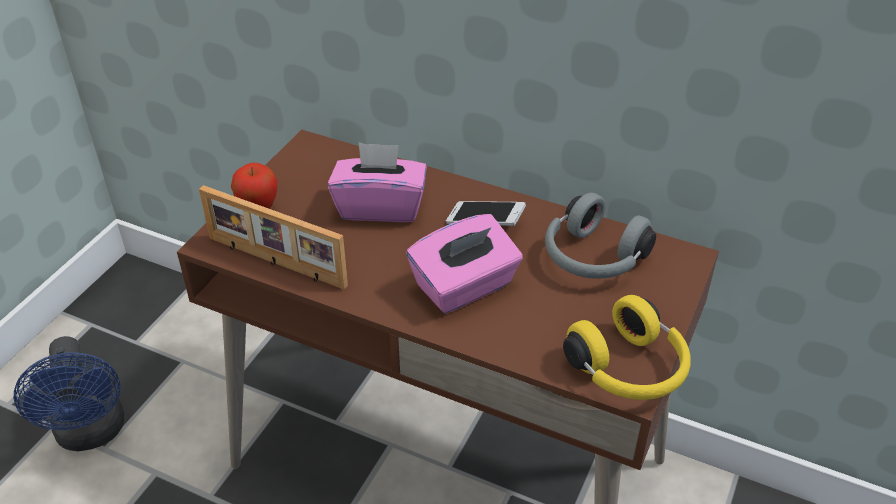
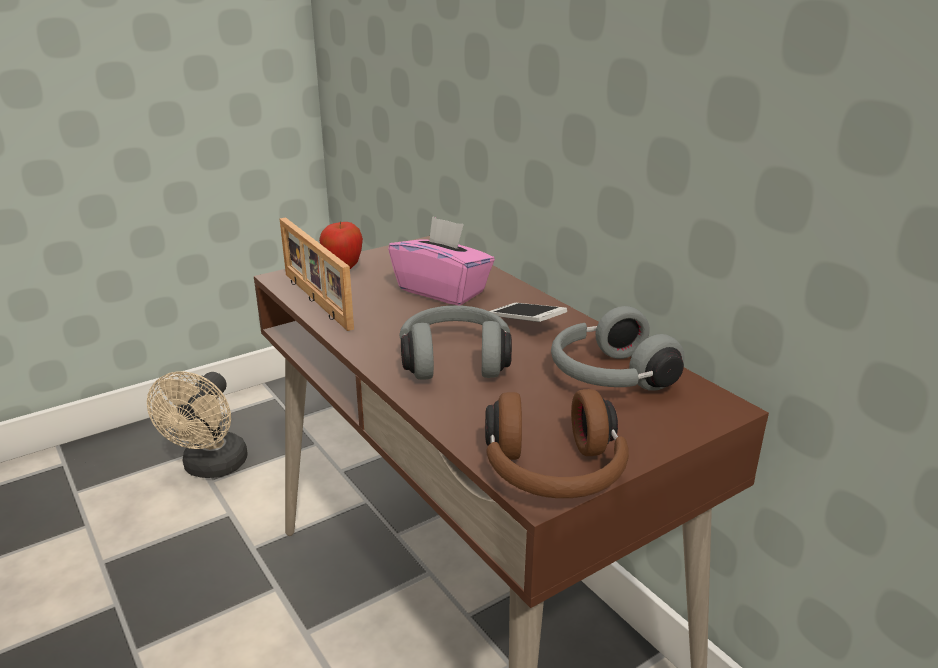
camera: 30 degrees right, 15 degrees down
(91, 434) = (211, 468): blue fan -> beige fan
(465, 287) = (455, 359): pink tissue box -> grey headphones
(629, 370) = (554, 474): yellow headphones -> brown headphones

